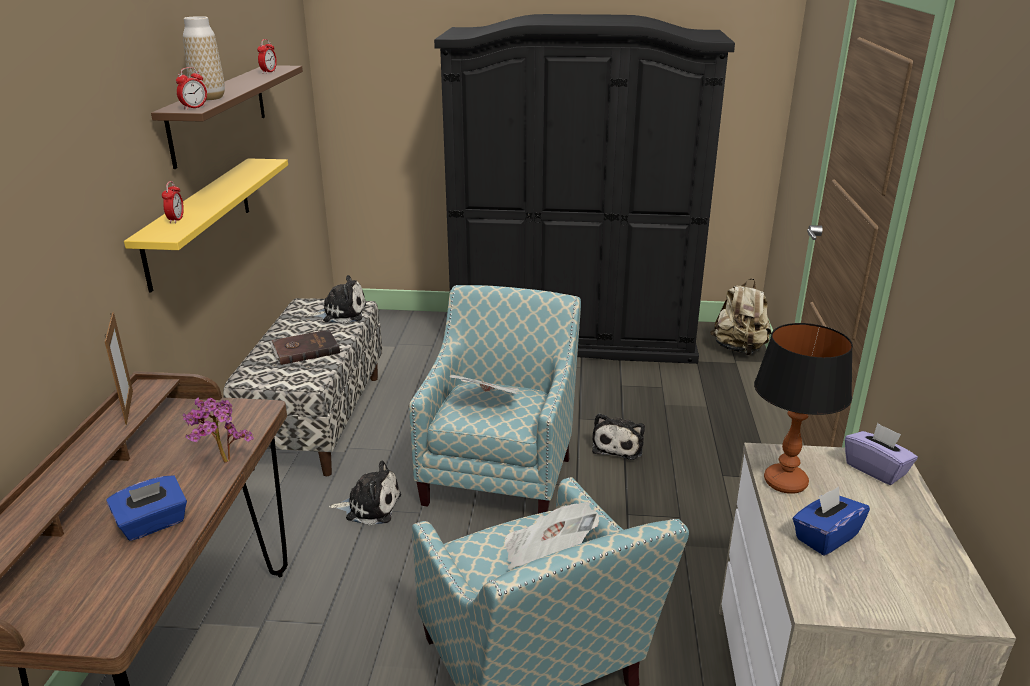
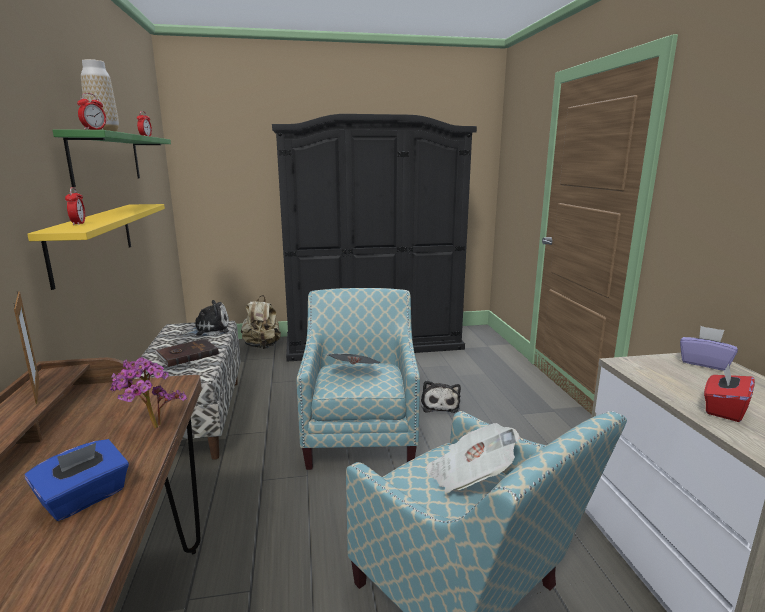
camera: 15 degrees left, 10 degrees down
(219, 113) = (107, 158): brown shelf -> green shelf
(370, 506) = (262, 477): plush toy -> none
(739, 349) = (485, 339): beige backpack -> beige backpack (262, 346)
(786, 483) = (655, 378): table lamp -> none
(825, 537) = (724, 409): blue tissue box -> red tissue box

